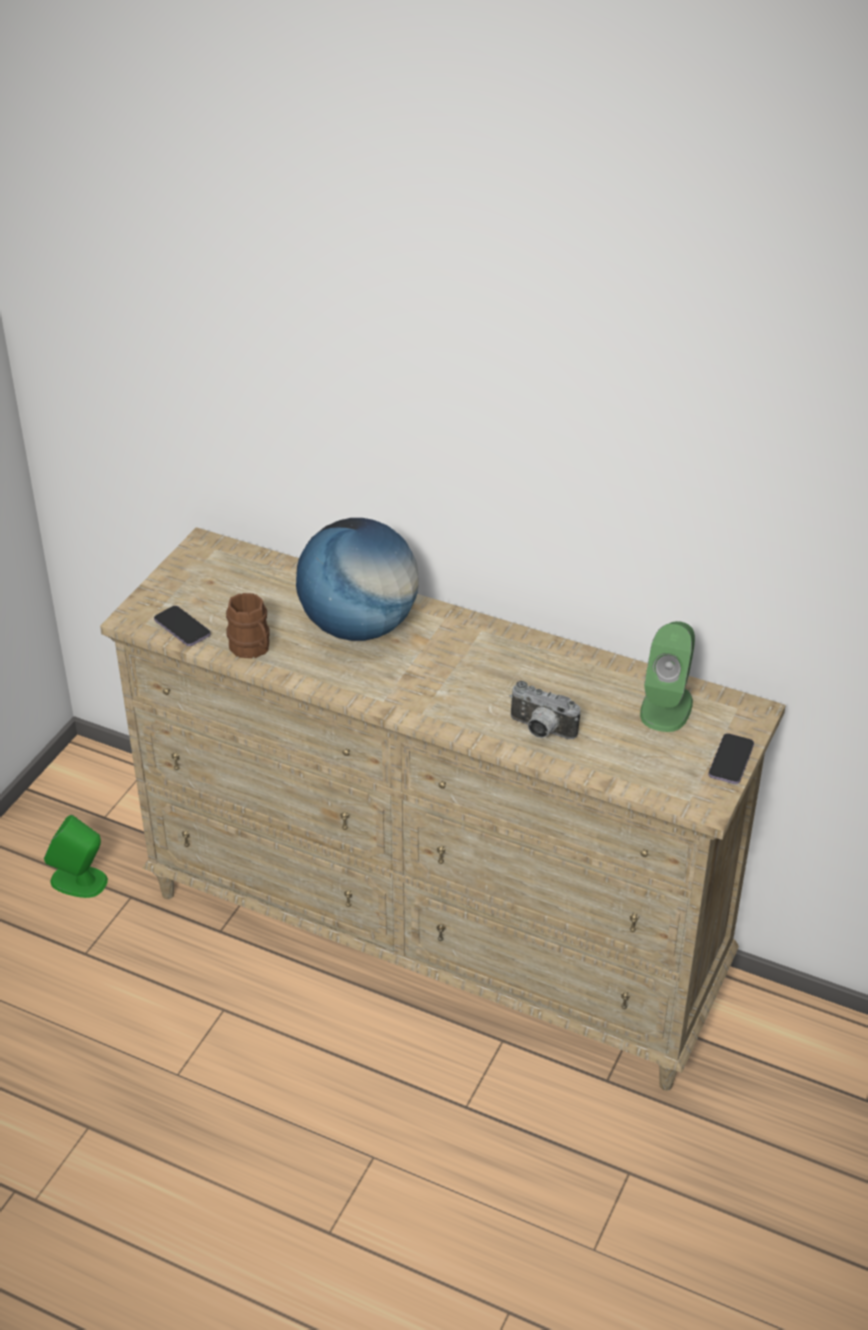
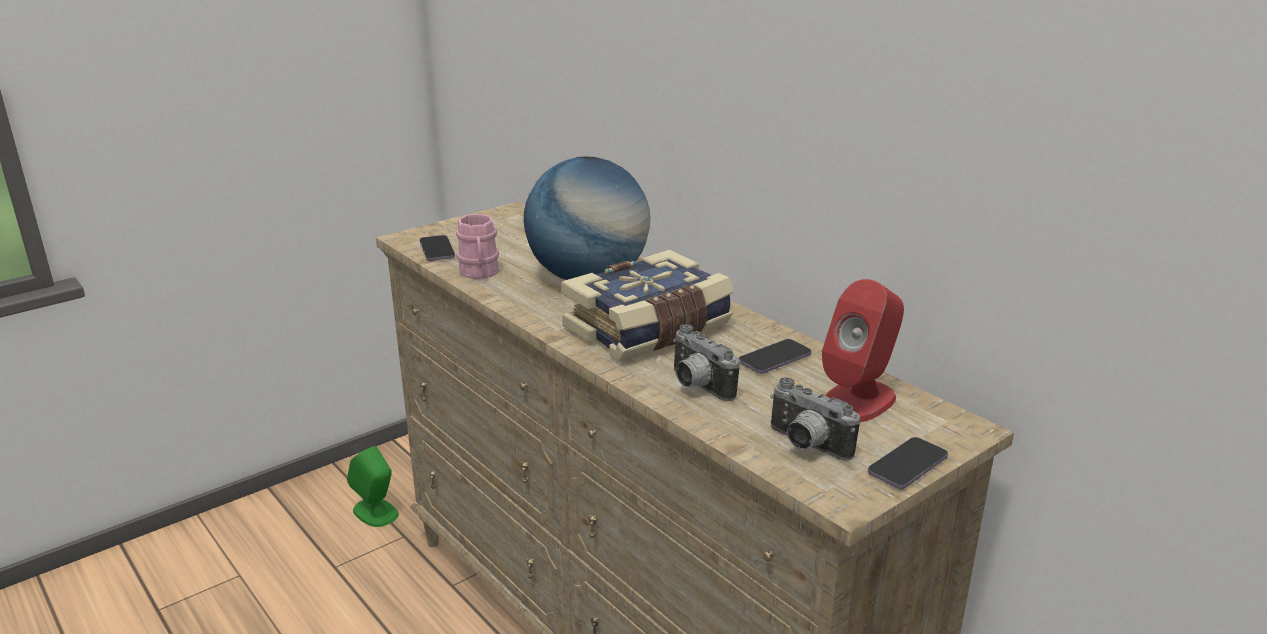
camera: 25 degrees right, 15 degrees down
(252, 649) = (479, 273): brown mug -> pink mug
(460, 677) = (649, 330): none -> book
(581, 681) = (775, 359): none -> phone
(654, 765) = (805, 446): none -> camera
(666, 707) = (858, 400): green speaker -> red speaker

